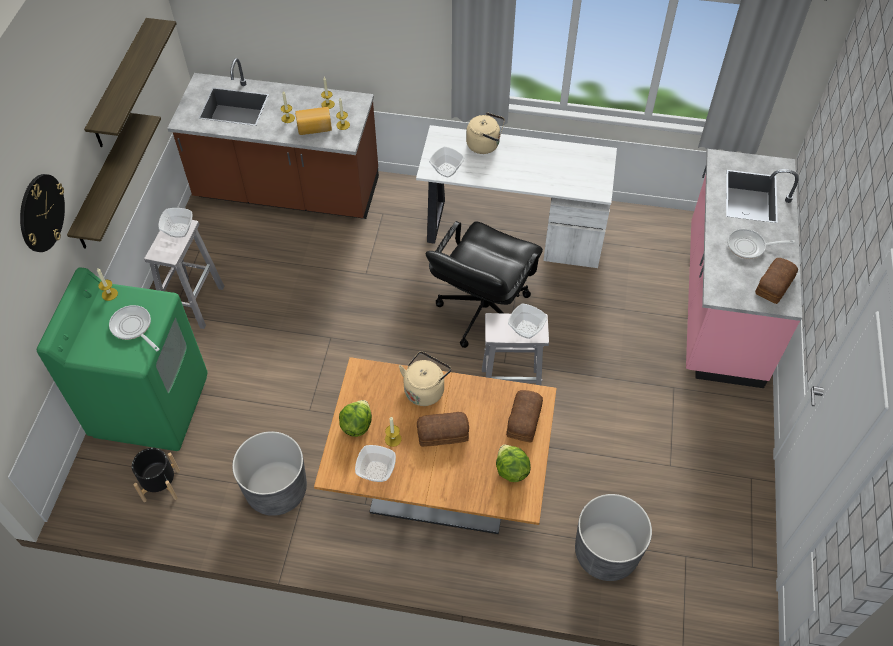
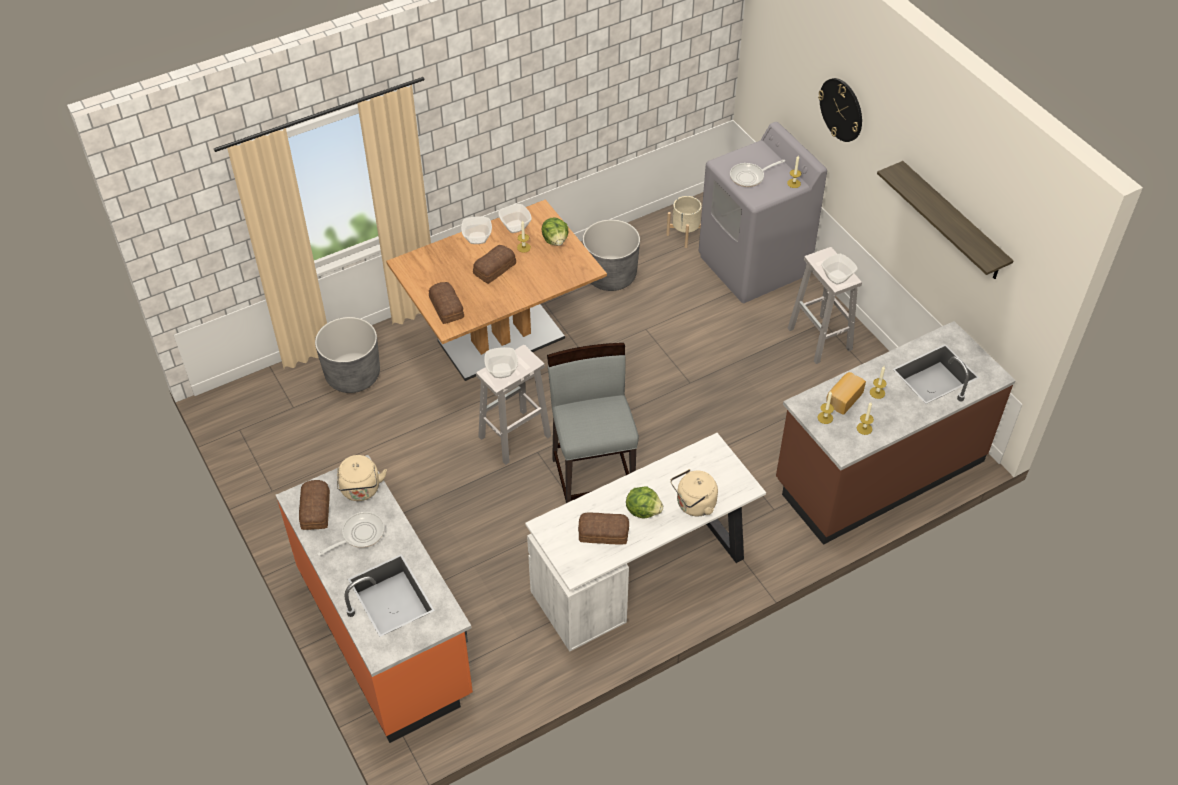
camera: 140 degrees right, 5 degrees down
(105, 183) = (890, 212): shelf -> none
(133, 328) = (749, 177): frying pan -> frying pan turned 150 degrees clockwise
(151, 405) = (754, 266): green washing machine -> grey washing machine
(161, 485) = (685, 234): black planter -> beige planter
(425, 389) = (533, 285): beige kettle -> beige kettle (361, 490)
(446, 170) = (700, 456): bowl -> bowl (477, 238)
(483, 312) = (593, 480): black office chair -> grey stool
(511, 470) = (429, 275): lettuce -> lettuce (643, 510)
(563, 164) = (604, 534): none -> bread
(721, 304) = (386, 633): pink counter -> orange counter

